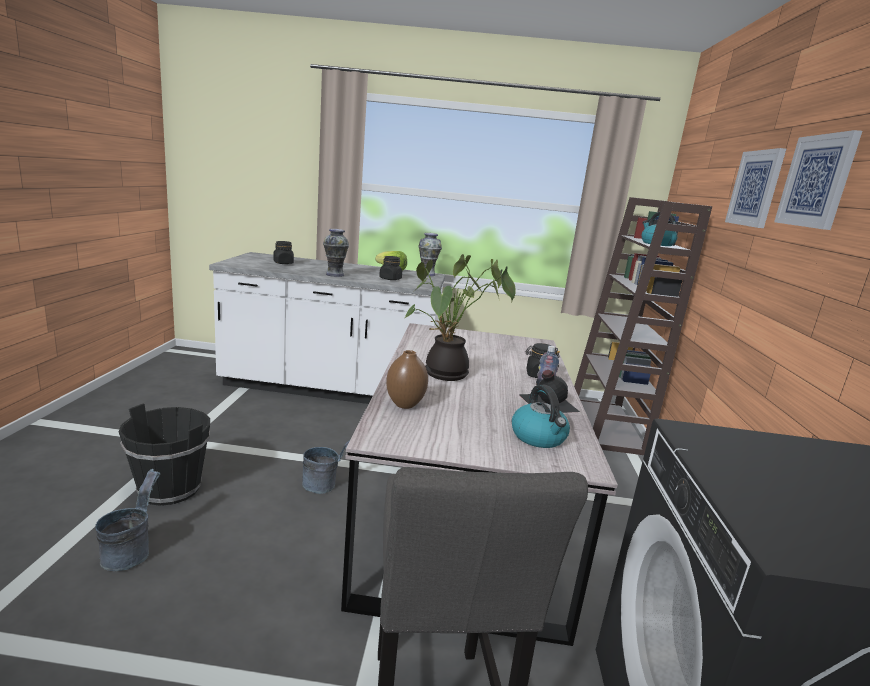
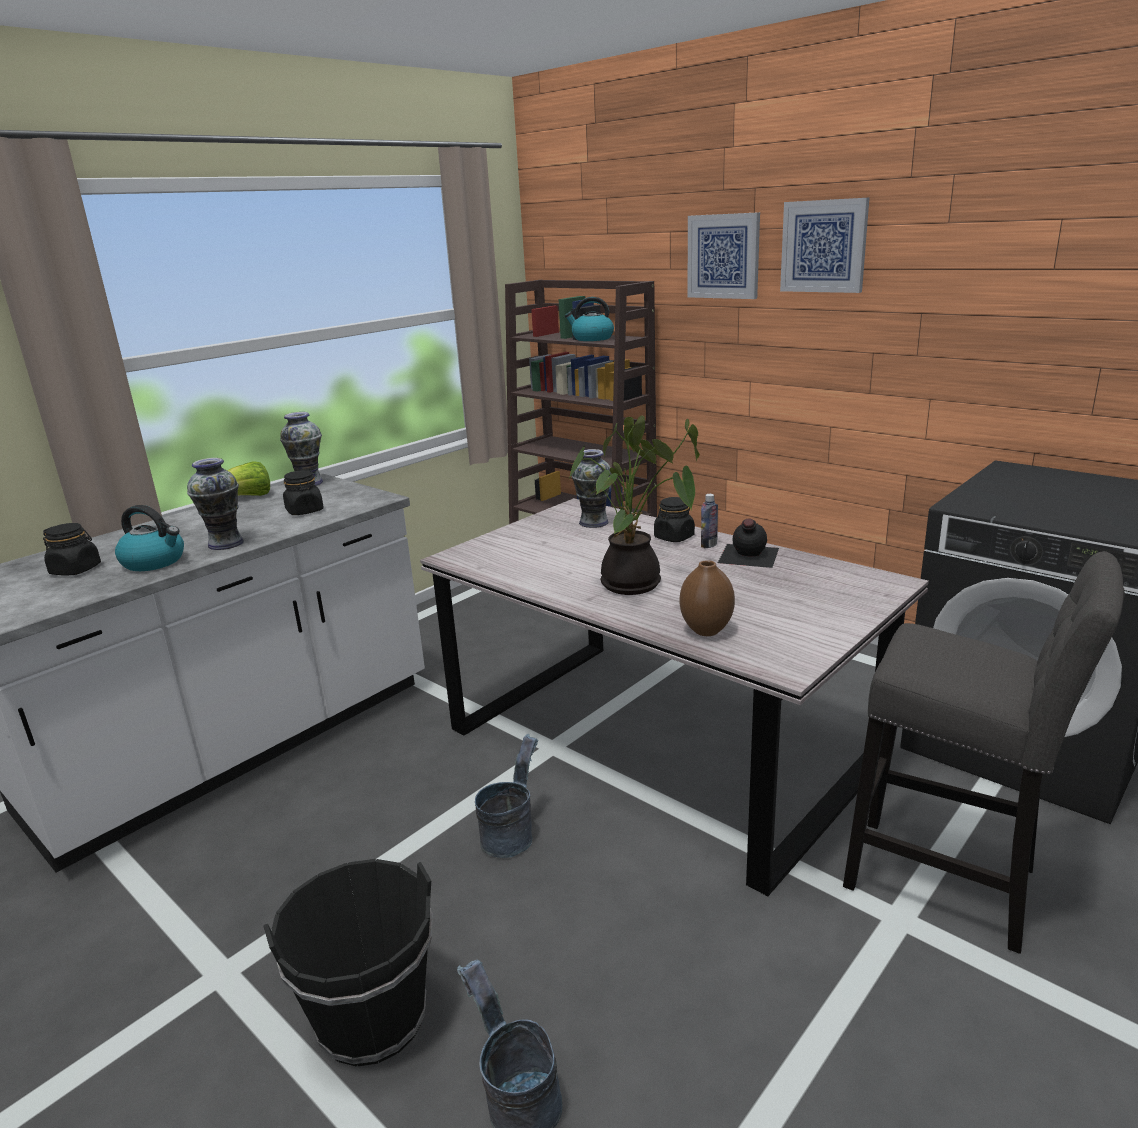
camera: 50 degrees left, 5 degrees up
(523, 350) = (593, 522): none -> vase
(539, 437) = (826, 584): kettle -> kettle (155, 562)

